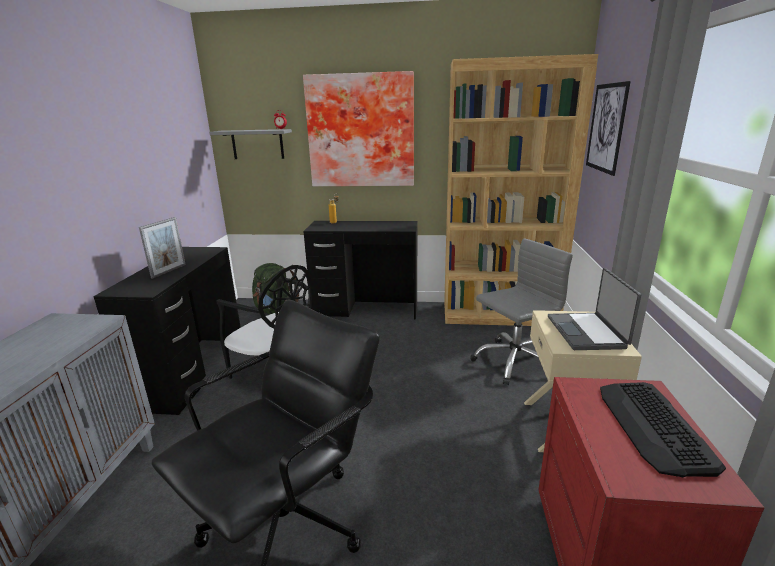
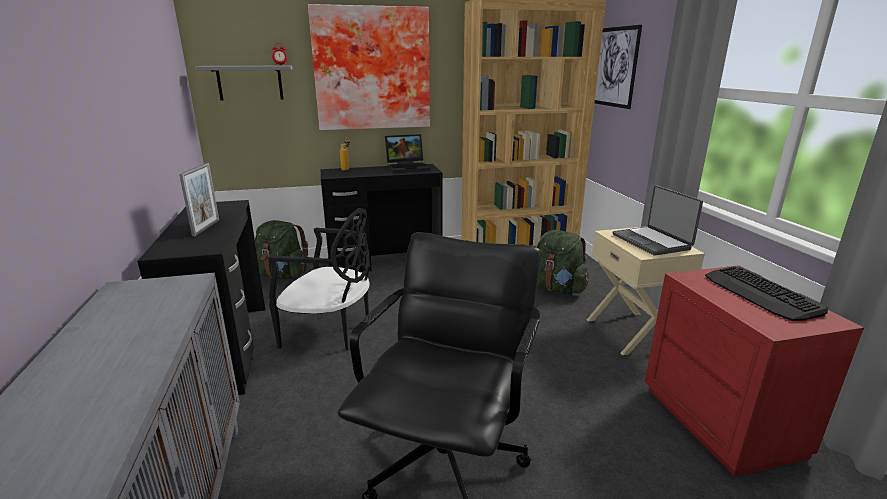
camera: 20 degrees left, 0 degrees up
(390, 224) = (408, 167): none -> laptop
(514, 362) = (557, 288): grey office chair -> green backpack

